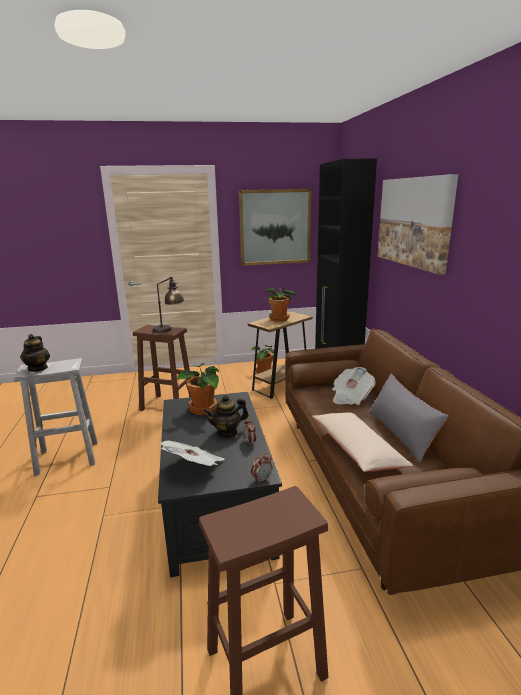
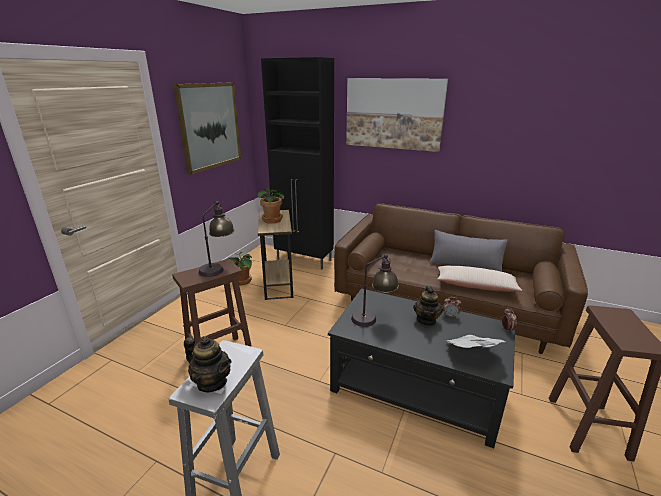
camera: 55 degrees left, 5 degrees up
(203, 409) = (373, 318): potted plant -> table lamp
(350, 397) = (402, 259): newspaper -> none

